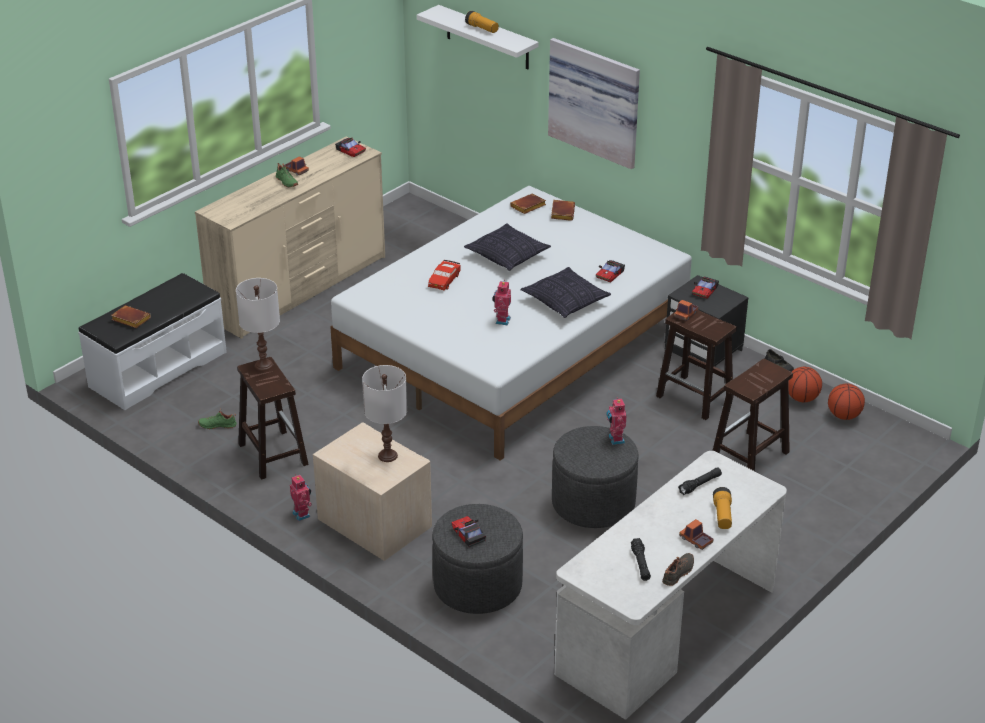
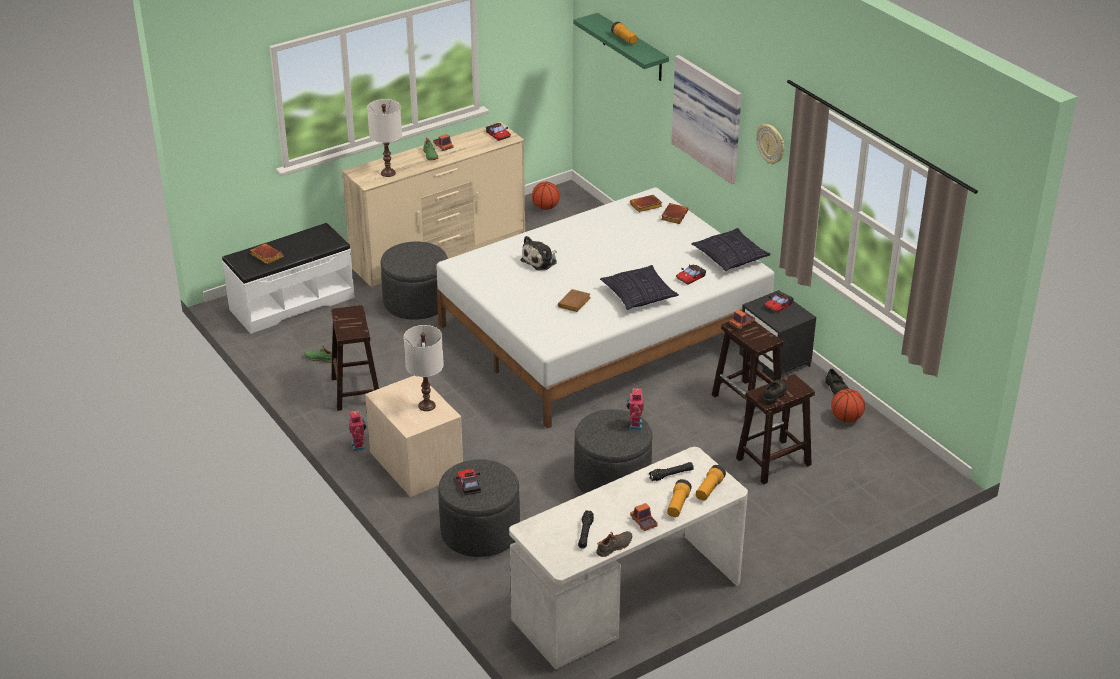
camera: 15 degrees right, 0 degrees up
(263, 365) = (352, 312): white table lamp -> white table lamp (388, 173)
(298, 347) = (416, 303): none -> grey ottoman
(444, 280) = (540, 261): red toy car -> plush toy
(487, 38) = (632, 48): white shelf -> green shelf
(501, 320) = (574, 304): toy robot -> brown book
(507, 256) = (606, 248): pillow -> pillow (730, 258)
(680, 119) = (771, 144): none -> wall clock
(746, 493) = (709, 489): none -> flashlight
(754, 383) = (774, 395): none -> black shoe
(844, 416) = (878, 441): basketball -> basketball (545, 208)

